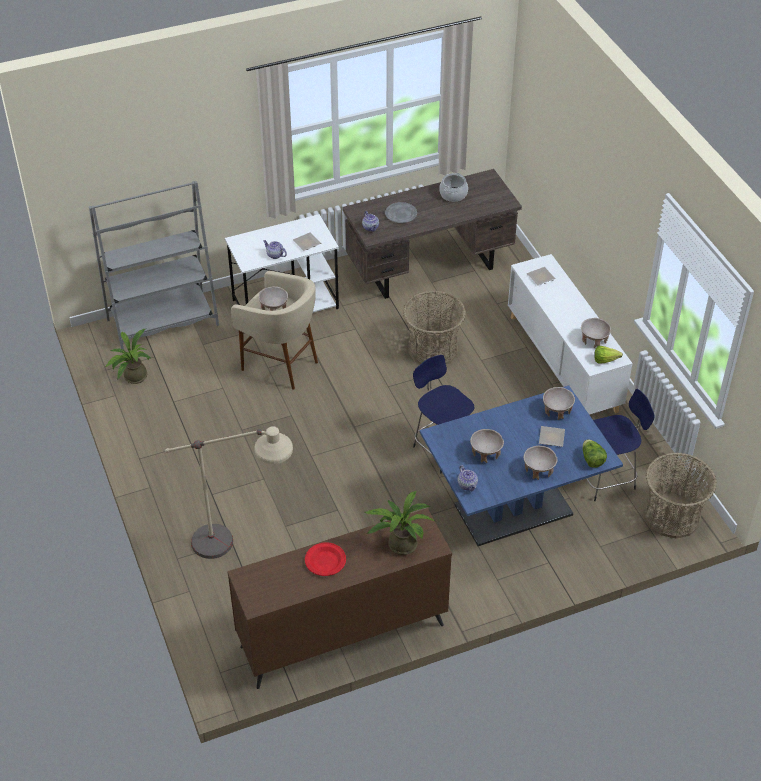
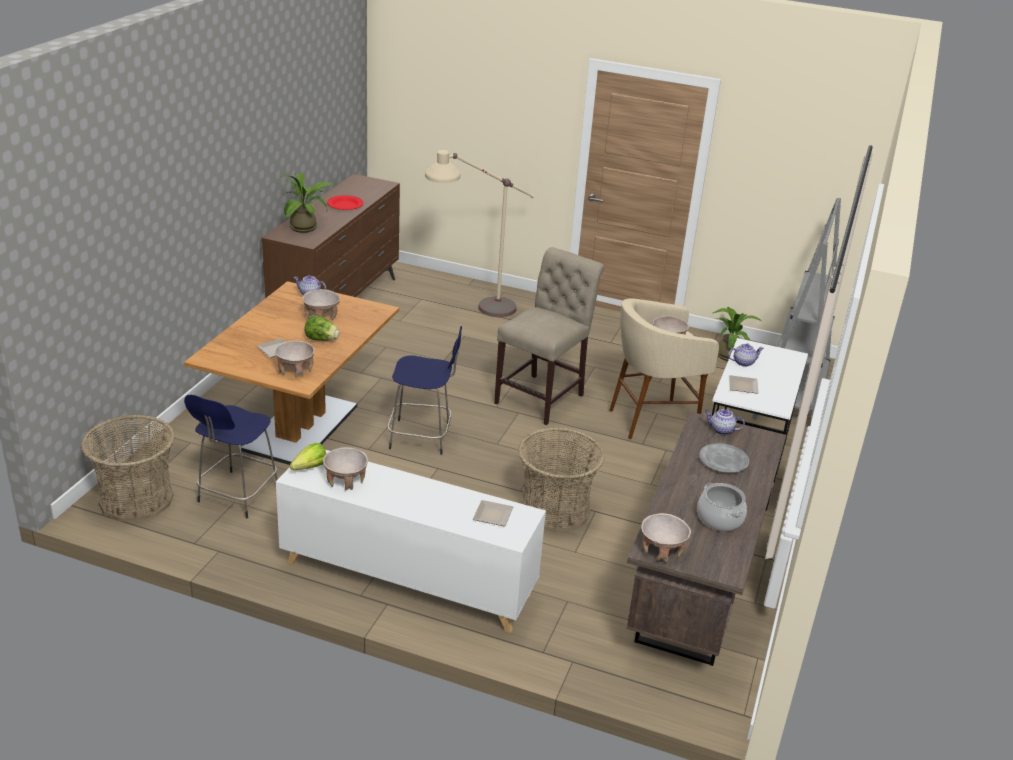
camera: 130 degrees right, 15 degrees down
(318, 428) = (543, 397): none -> beige chair
(513, 510) = (301, 428): blue dining table -> brown dining table
(538, 470) = (260, 325): beige bowl -> beige bowl (662, 550)
(592, 460) = (218, 351): lettuce -> lettuce (321, 339)

